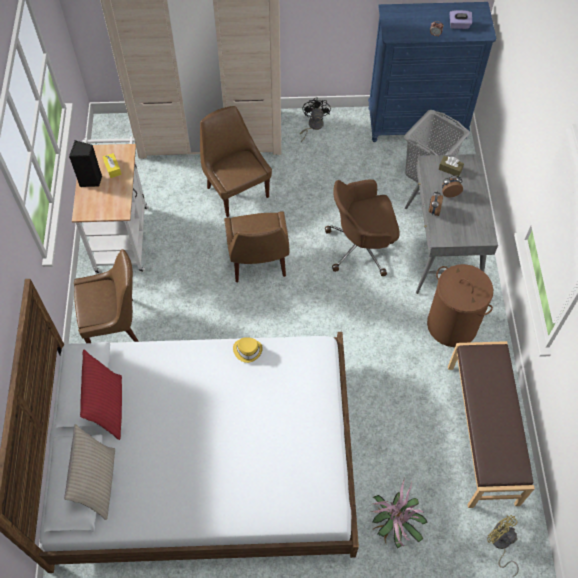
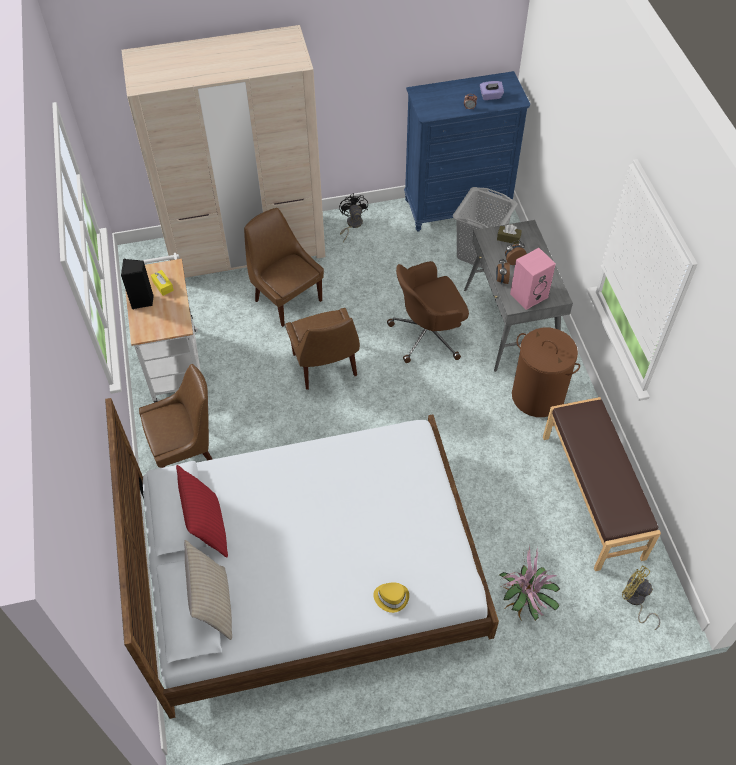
camera: 10 degrees left, 5 degrees down
(247, 350) = (342, 446): yellow hat -> yellow hat (391, 597)
(457, 230) = (529, 295): none -> pink speaker

